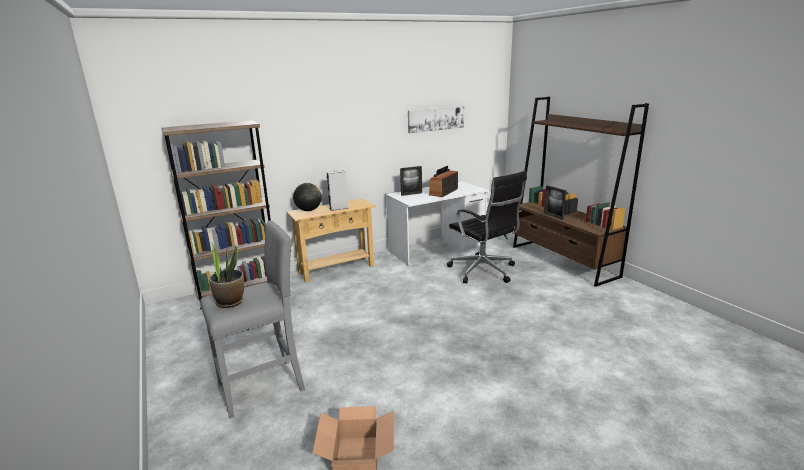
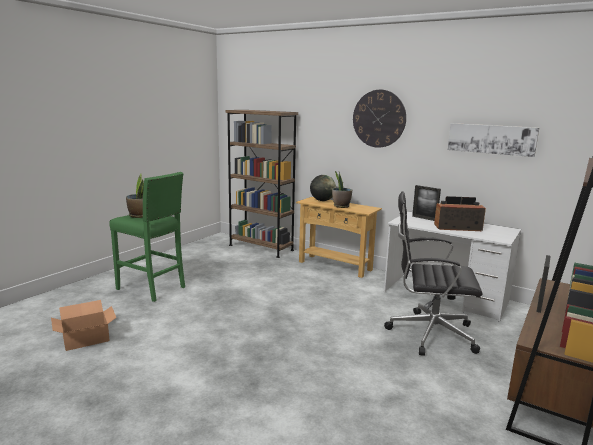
camera: 60 degrees right, 5 degrees down
(263, 386) = (152, 288): grey stool -> green stool
(339, 208) = (341, 206): grey speaker -> potted plant
(346, 115) = (379, 118): none -> wall clock
(483, 271) = (428, 333): black office chair -> black office chair turned 75 degrees clockwise

